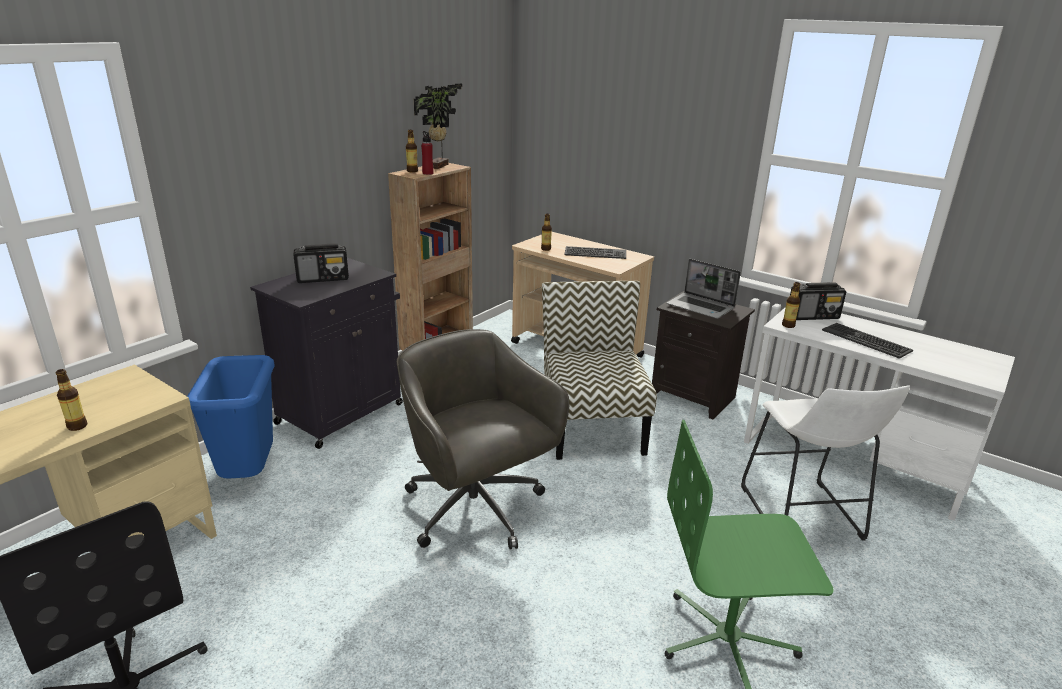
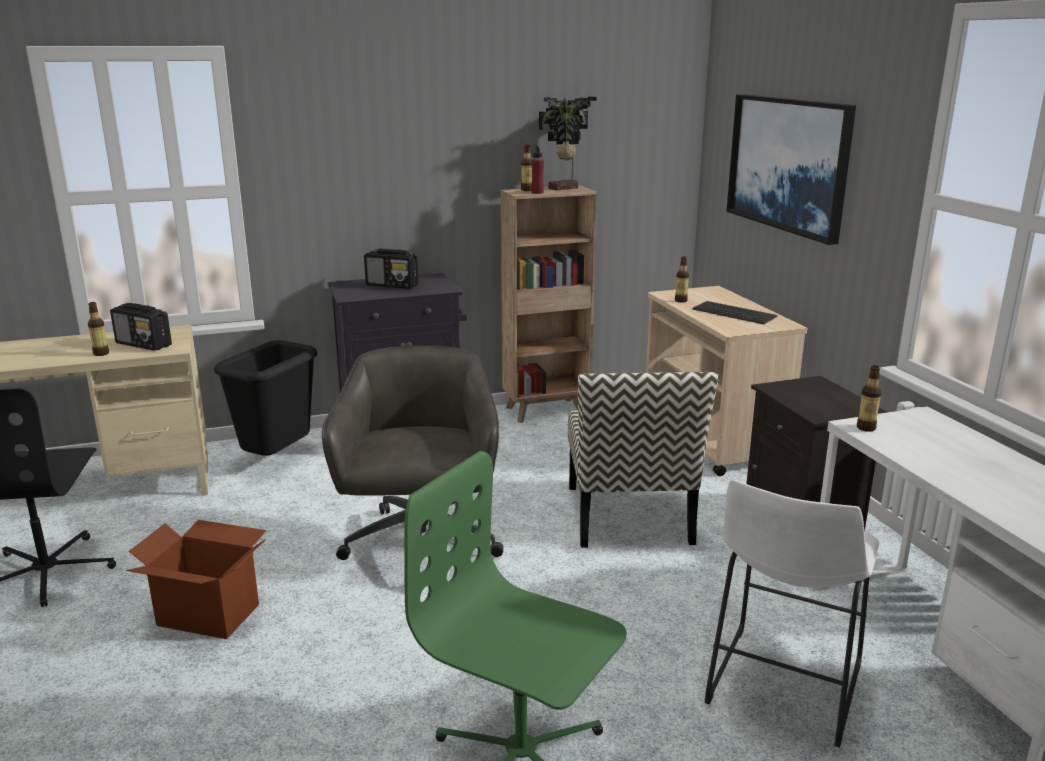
camera: 35 degrees right, 5 degrees down
(249, 475) = (278, 459): blue trash can -> black trash can
(366, 650) = (209, 614): none -> cardboard box
(591, 428) = (629, 516): chair -> chair turned 150 degrees clockwise
(619, 133) = (788, 164): none -> picture
(701, 307) = (812, 395): laptop -> none
(813, 316) = (926, 427): radio -> radio (144, 344)
(866, 340) = (959, 469): keyboard -> none

